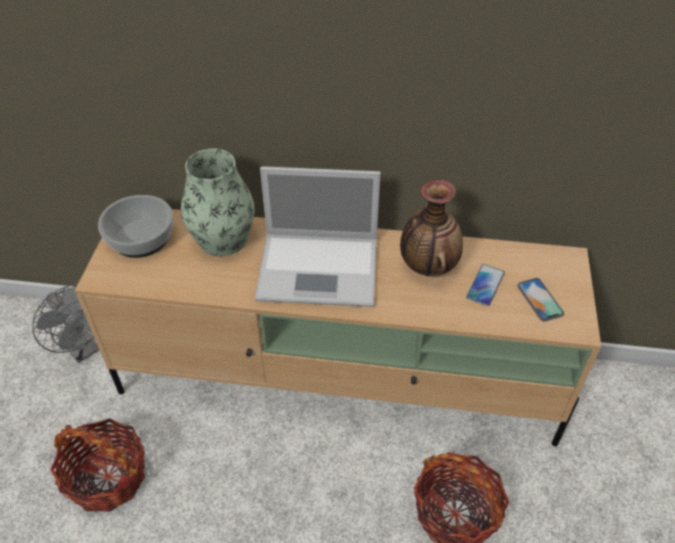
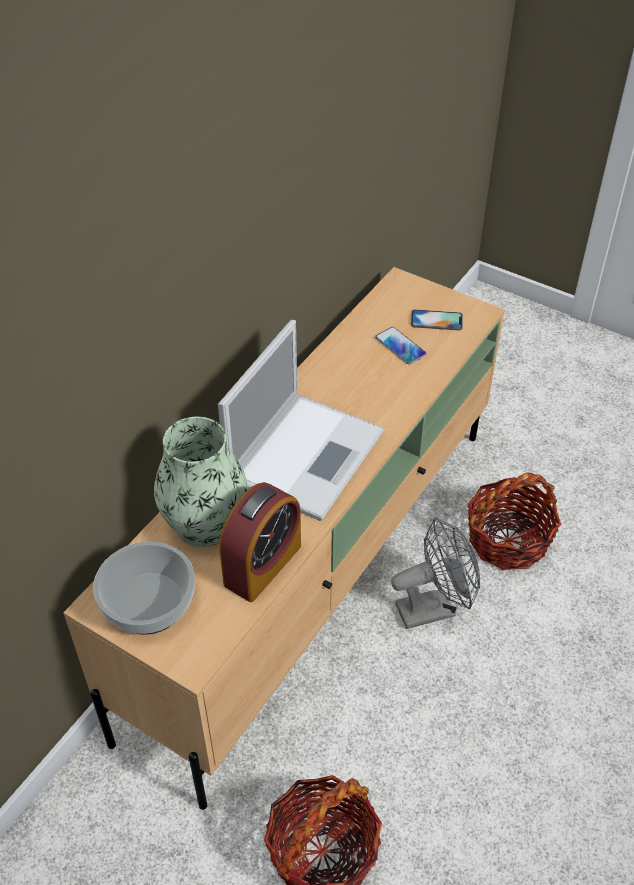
camera: 65 degrees left, 0 degrees up
(83, 349) = (101, 838): grey fan -> grey fan (434, 607)
(197, 283) = (262, 565): none -> alarm clock
(427, 266) = (352, 374): vase -> none

